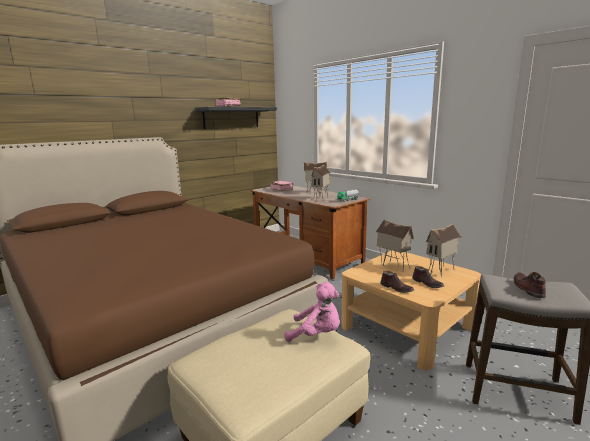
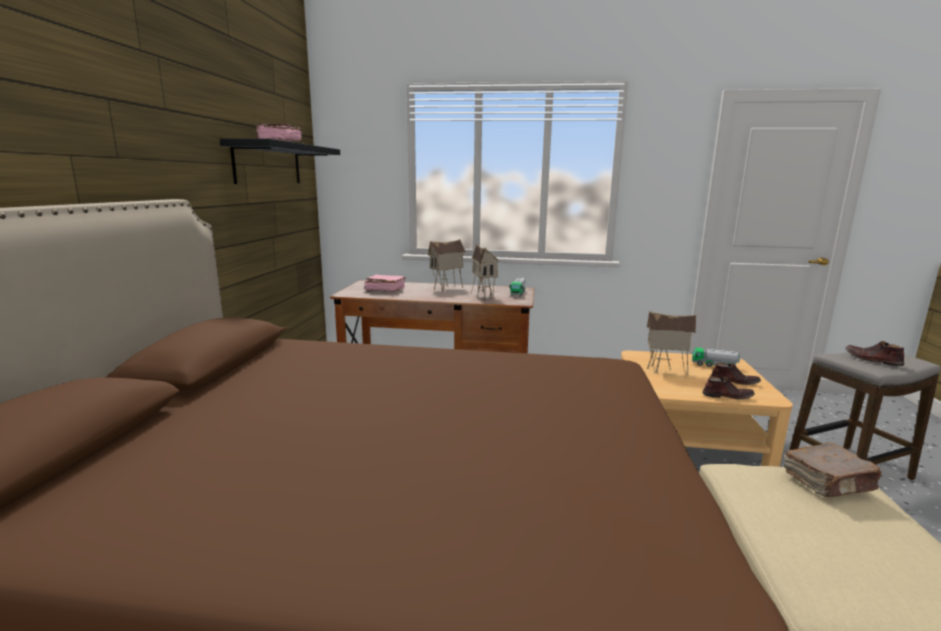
camera: 40 degrees left, 0 degrees up
(316, 334) = (829, 482): pink plush toy -> brown book
(441, 272) = (714, 365): toy house -> toy truck

